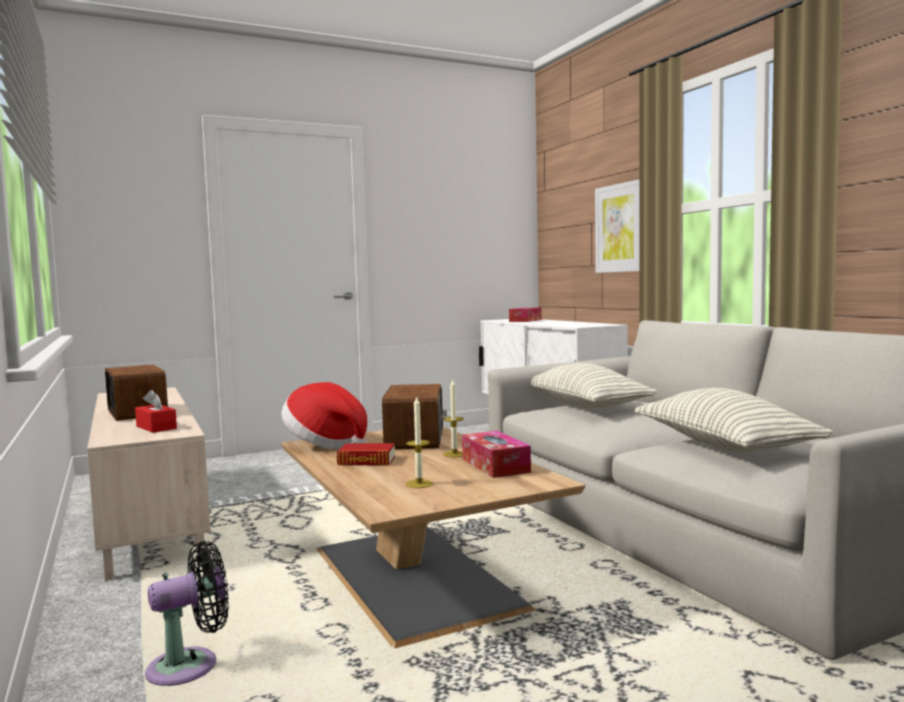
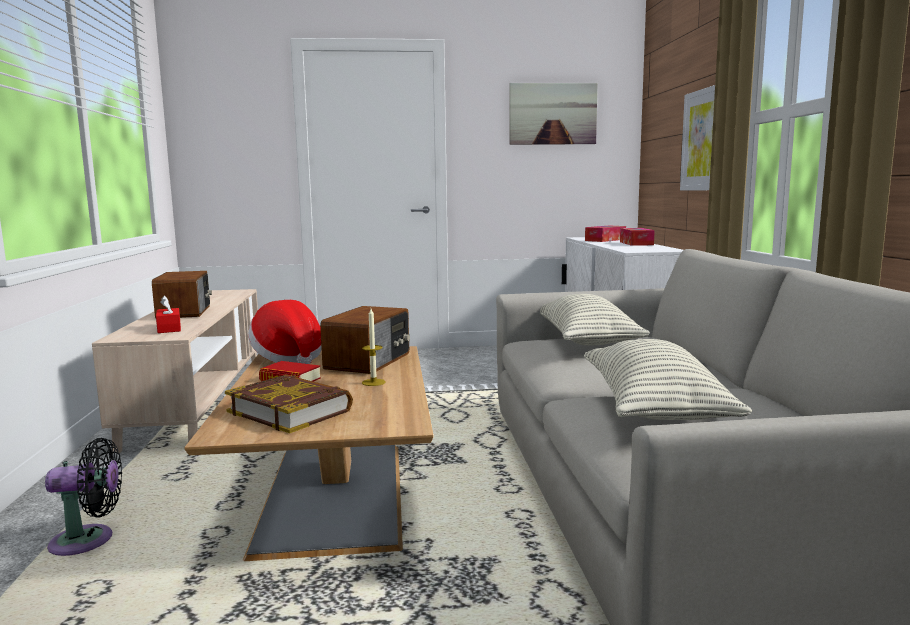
camera: 20 degrees right, 5 degrees up
(419, 484) = (290, 411): candle -> book
(463, 203) = (553, 114): none -> picture
(495, 465) = (387, 400): tissue box -> tissue box (636, 243)

